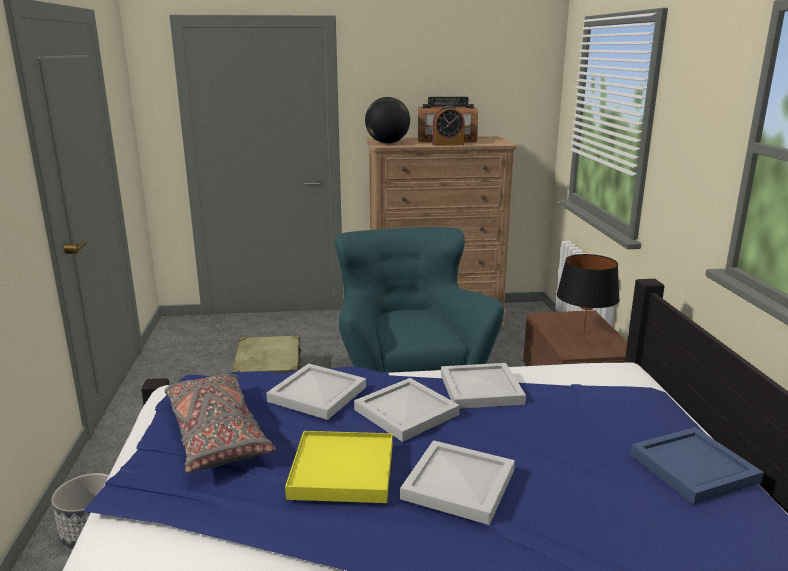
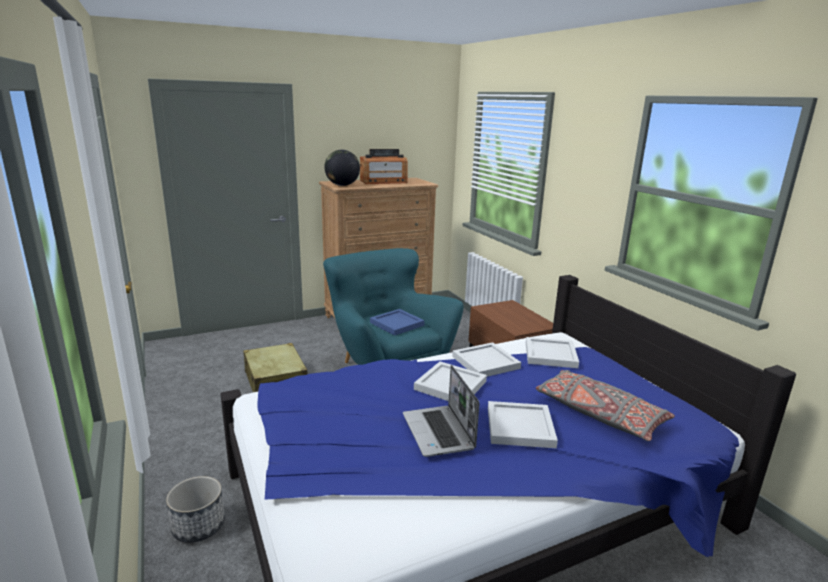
camera: 20 degrees left, 0 degrees up
(216, 434) = (324, 424): grey pillow -> grey pillow (599, 414)
(317, 393) = (378, 382): white tray -> white tray (549, 354)
(343, 471) = (439, 432): yellow tray -> laptop
(448, 144) = (389, 185): alarm clock -> none
(584, 333) = (516, 316): black table lamp -> none
(691, 467) = (640, 392): blue tray -> blue tray (396, 324)

